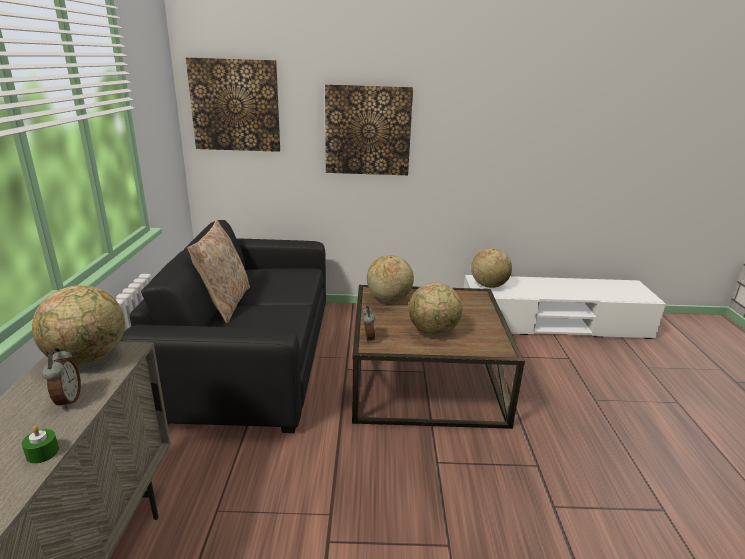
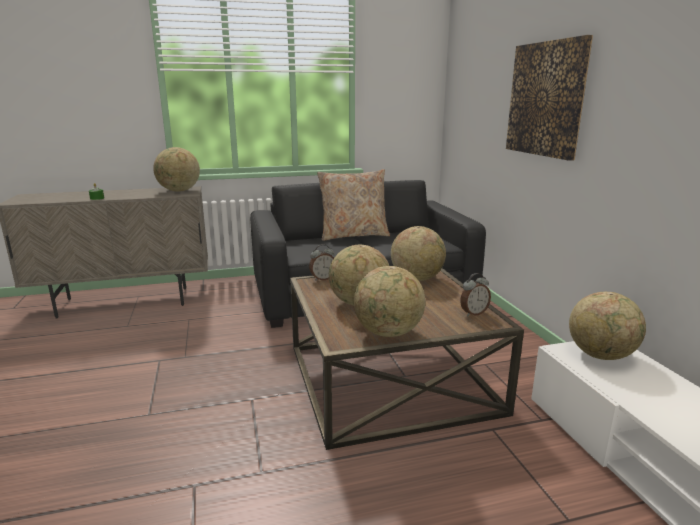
camera: 75 degrees right, 5 degrees down
(67, 400) = (139, 194): alarm clock -> alarm clock (473, 313)
(235, 105) = (468, 77): picture -> none
(491, 330) = (388, 333): none -> globe

